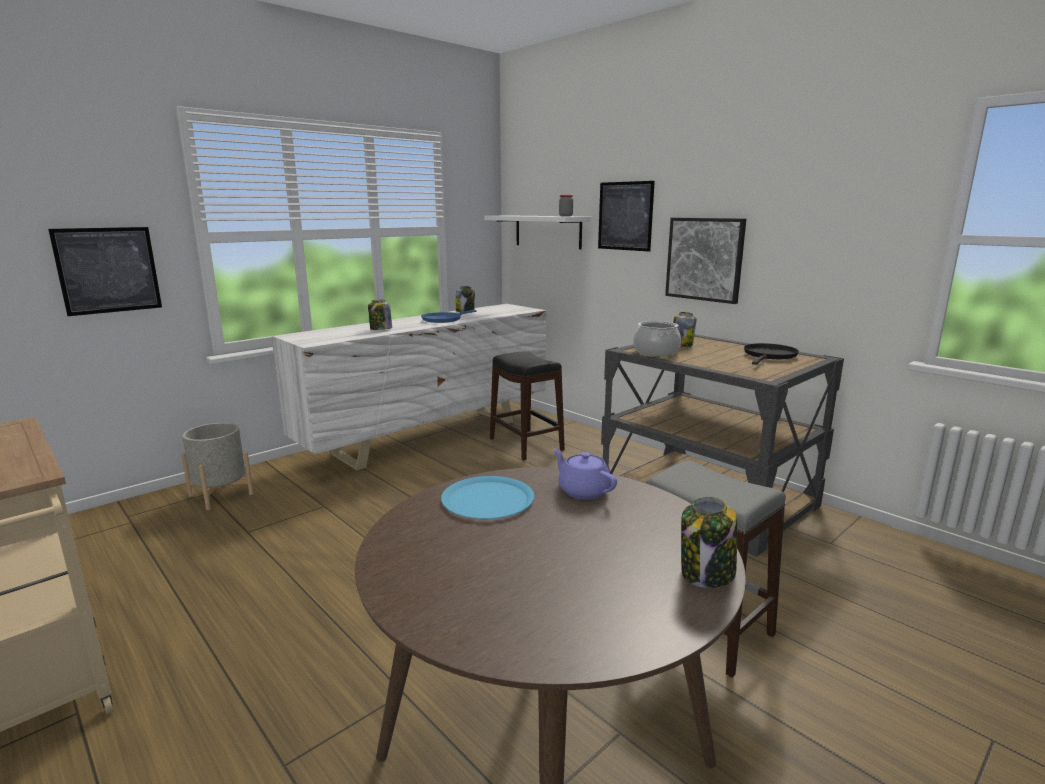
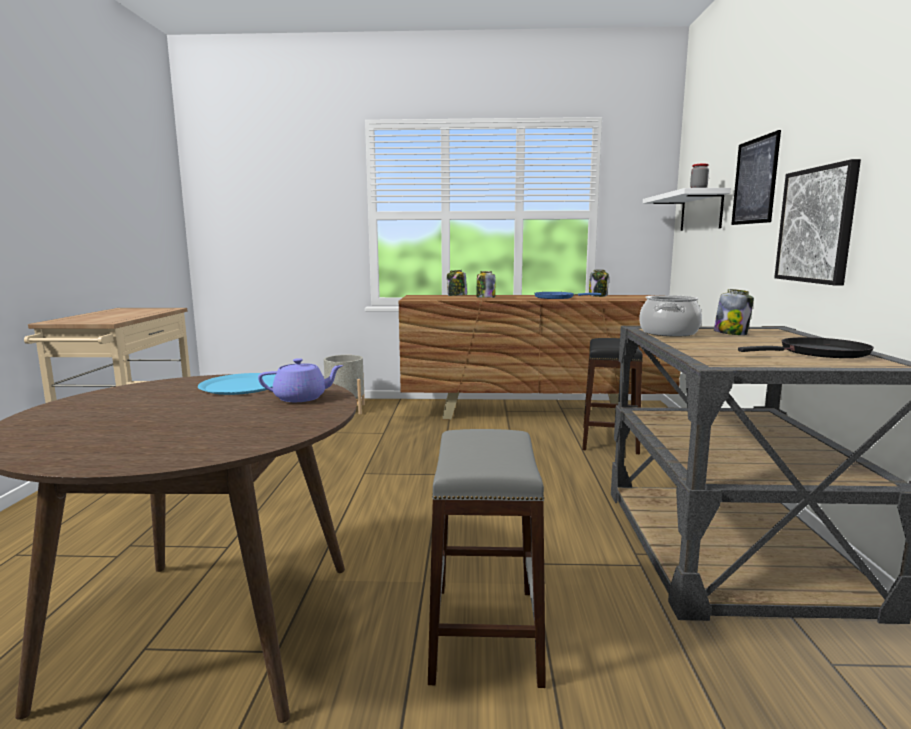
camera: 45 degrees right, 5 degrees down
(108, 270) = (310, 236): picture -> none
(430, 437) = (535, 413): white cabinet -> brown cabinet
(583, 490) = (302, 398): purple teapot -> purple teapot turned 75 degrees clockwise
(707, 574) = (187, 455): jar -> jar (456, 296)

